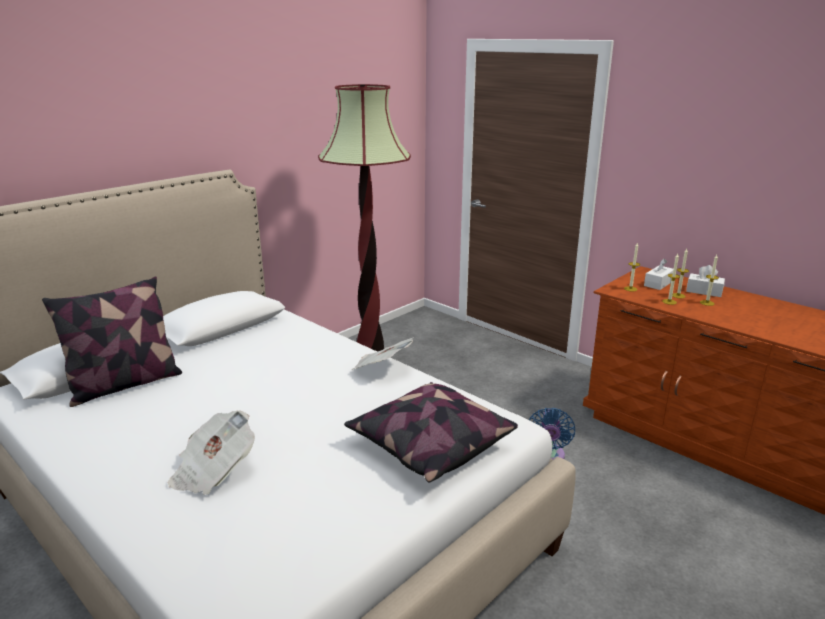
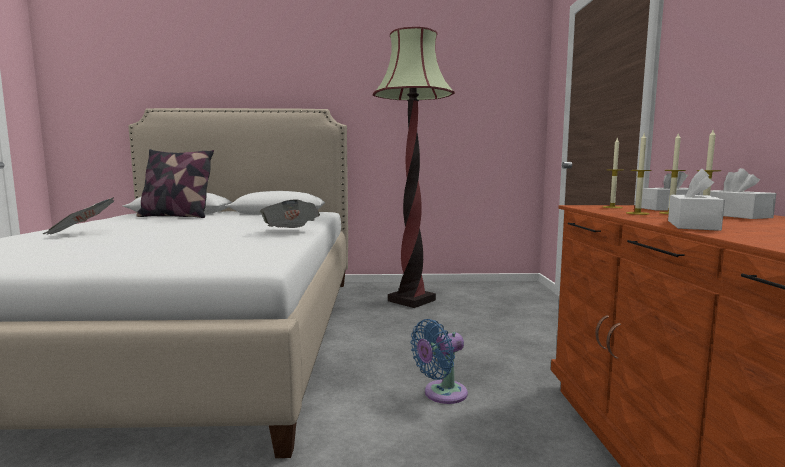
camera: 45 degrees right, 15 degrees down
(429, 446) = (180, 253): pillow -> none
(730, 321) = (692, 225): none -> white tissue box

